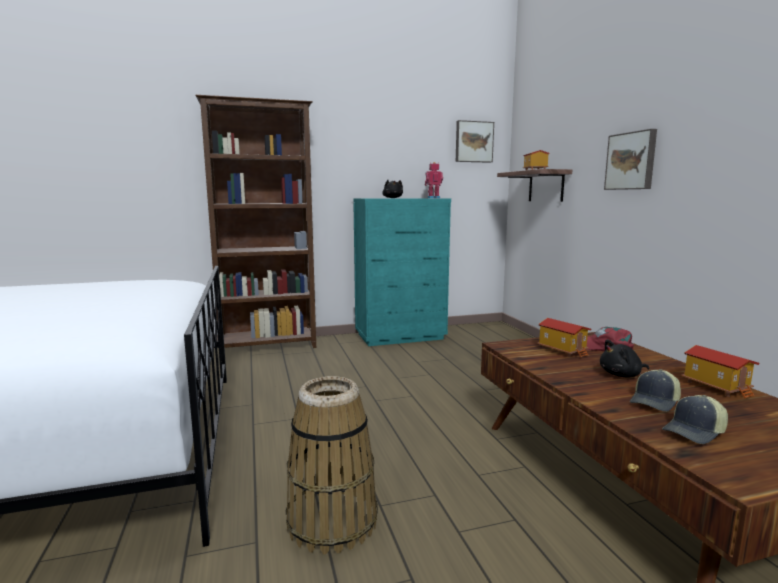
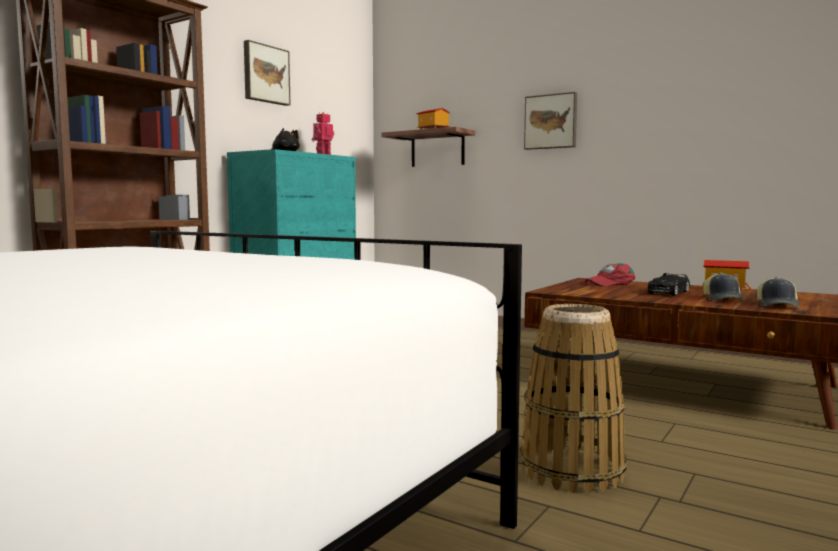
camera: 40 degrees left, 5 degrees down
(473, 142) = (343, 95): picture -> picture (265, 74)
(563, 350) = (594, 288): toy house -> none
(622, 375) = (668, 292): black plush toy -> black toy car

